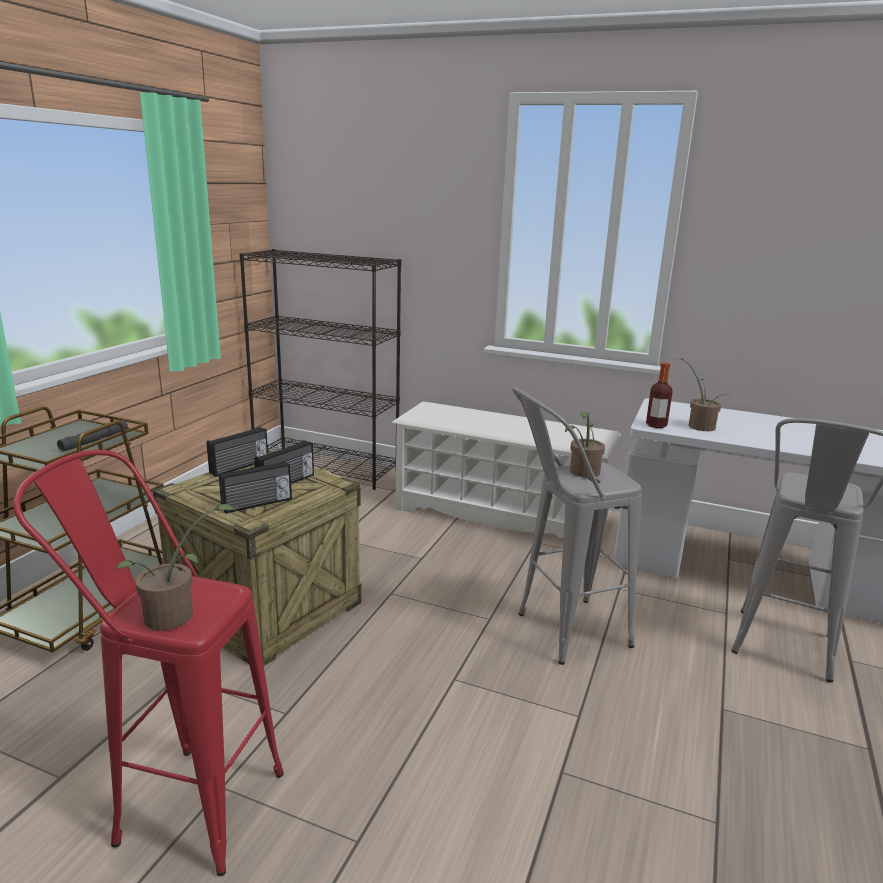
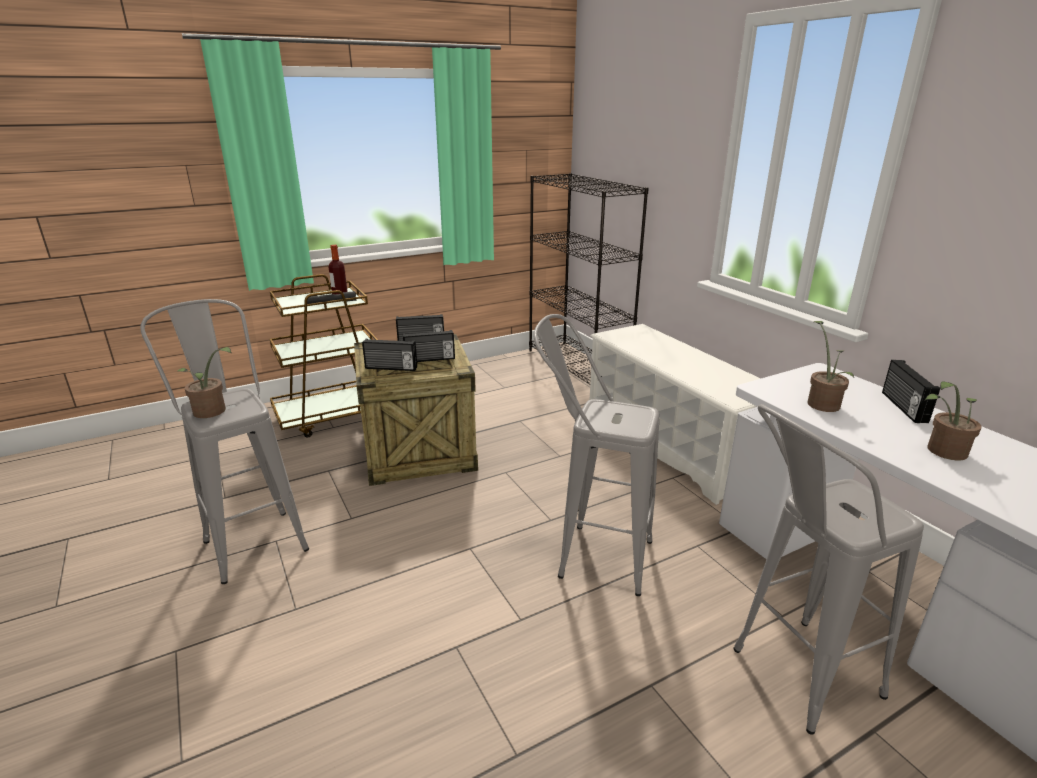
camera: 40 degrees right, 5 degrees up
(179, 802) = (251, 537): red stool -> grey stool
(582, 473) = (615, 411): potted plant -> potted plant (942, 452)
(656, 425) = (769, 390): bottle -> bottle (340, 294)
(739, 416) = (902, 407): none -> radio

